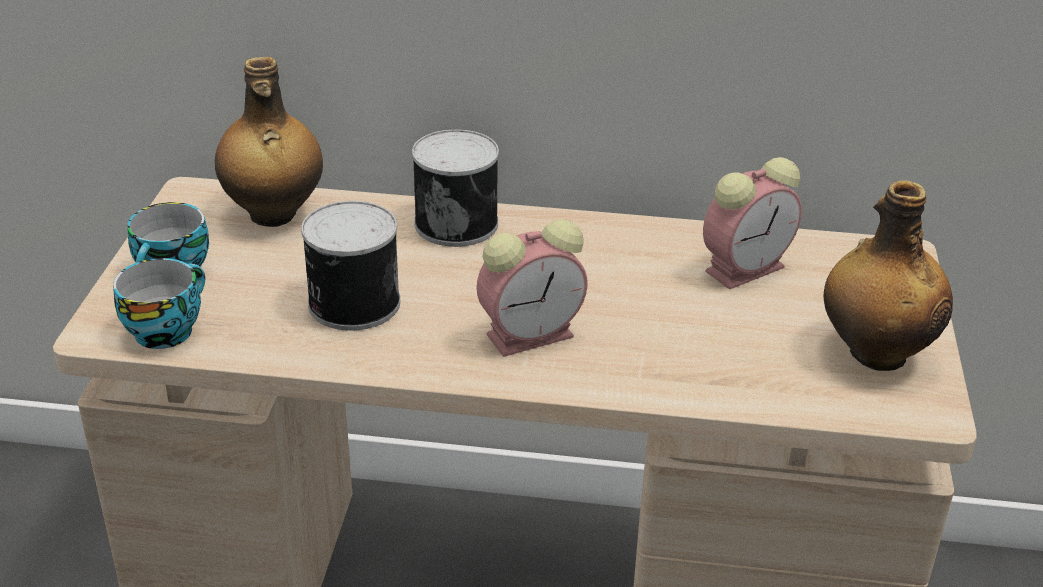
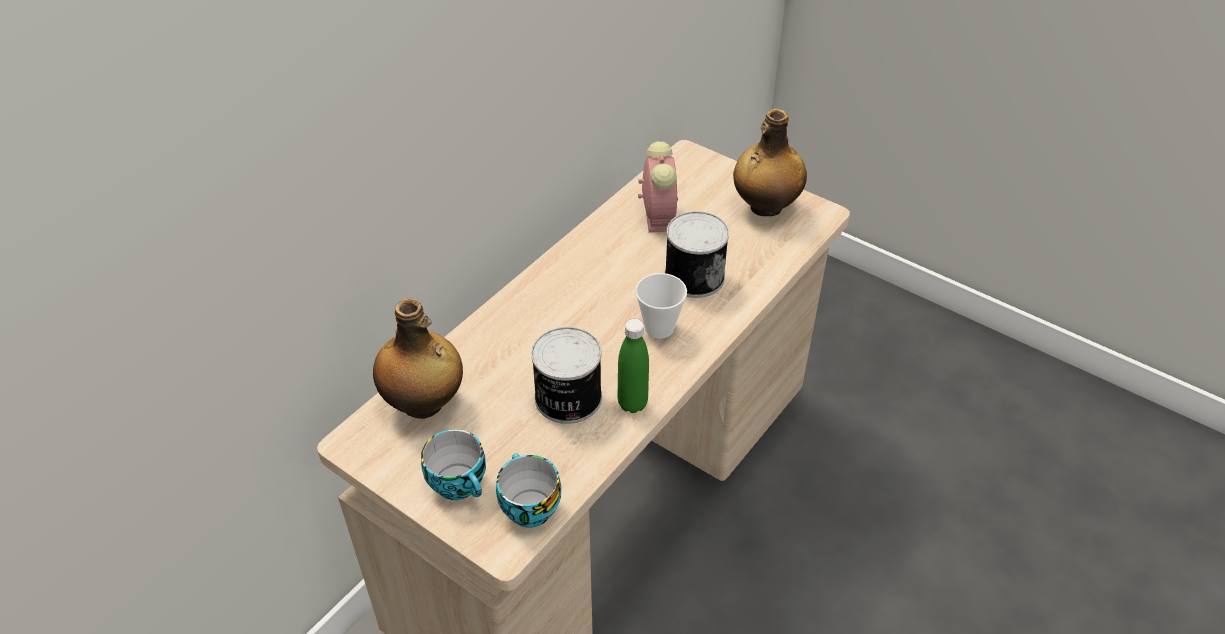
camera: 60 degrees left, 10 degrees up
(381, 353) = (632, 403): none -> green bottle
(457, 222) = (512, 314): can -> can (693, 276)
(533, 334) = (659, 328): alarm clock -> cup

